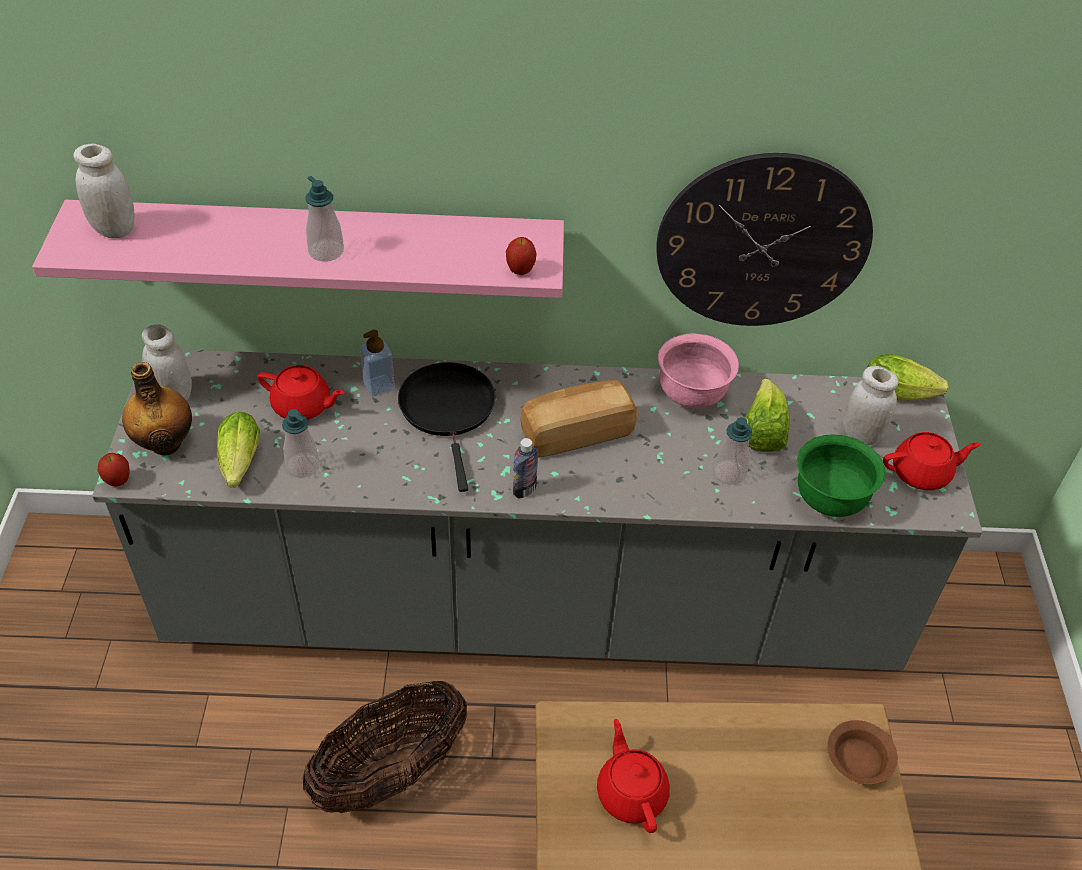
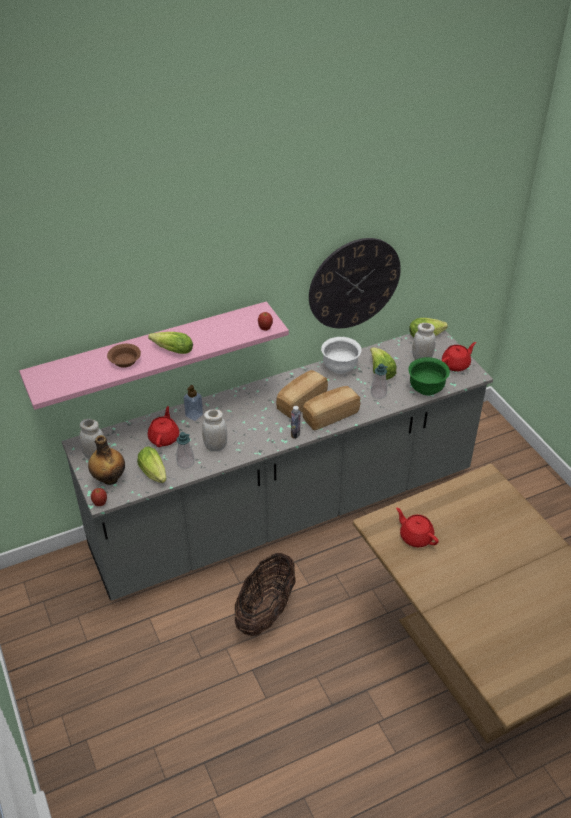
camera: 25 degrees left, 5 degrees down
(114, 229) = (58, 375): white jar -> white jar (215, 446)
(303, 406) = (164, 437): red teapot -> red teapot turned 75 degrees counterclockwise
(326, 251) = (170, 350): soap dispenser -> lettuce
(448, 410) = (235, 414): black frying pan -> none
(610, 480) = (330, 415): none -> bread
(691, 395) = (340, 368): pink bowl -> white bowl
(856, 761) = (494, 488): brown bowl -> brown bowl (124, 361)

